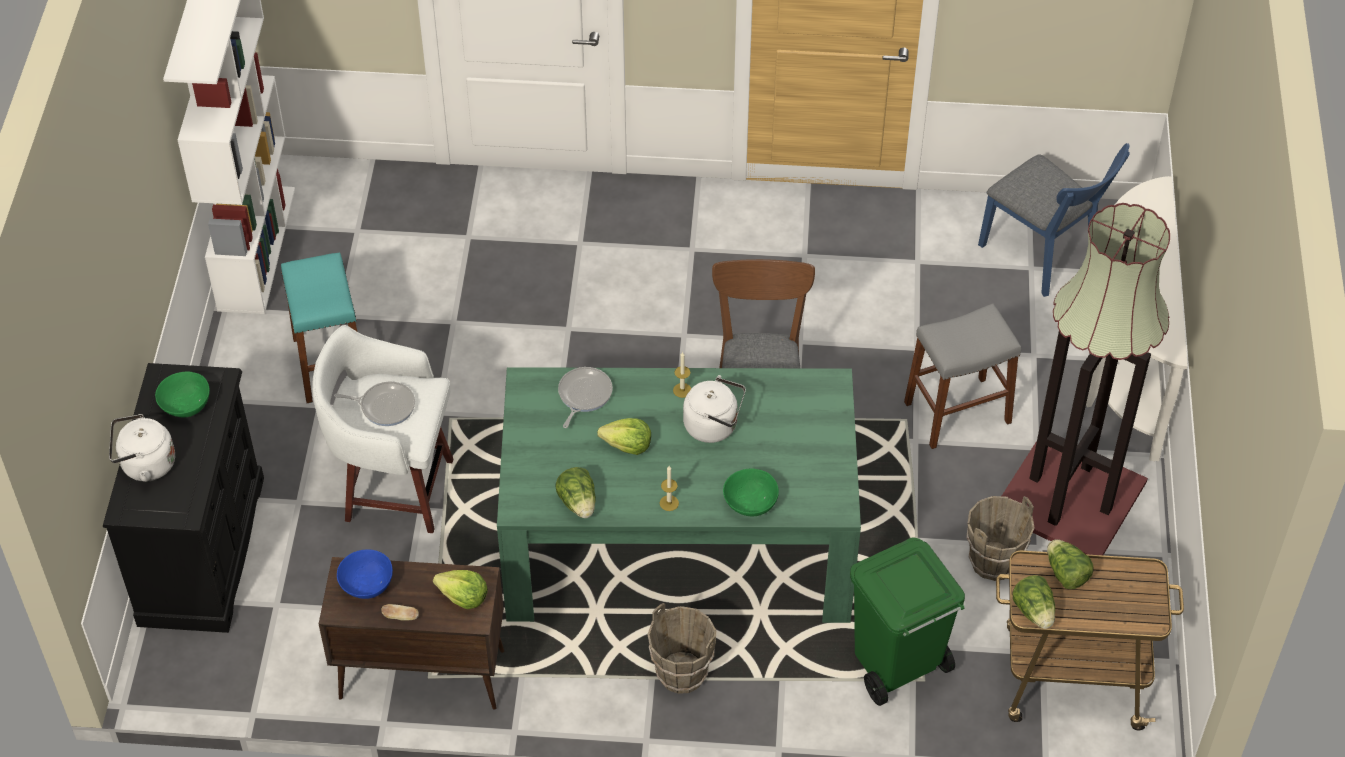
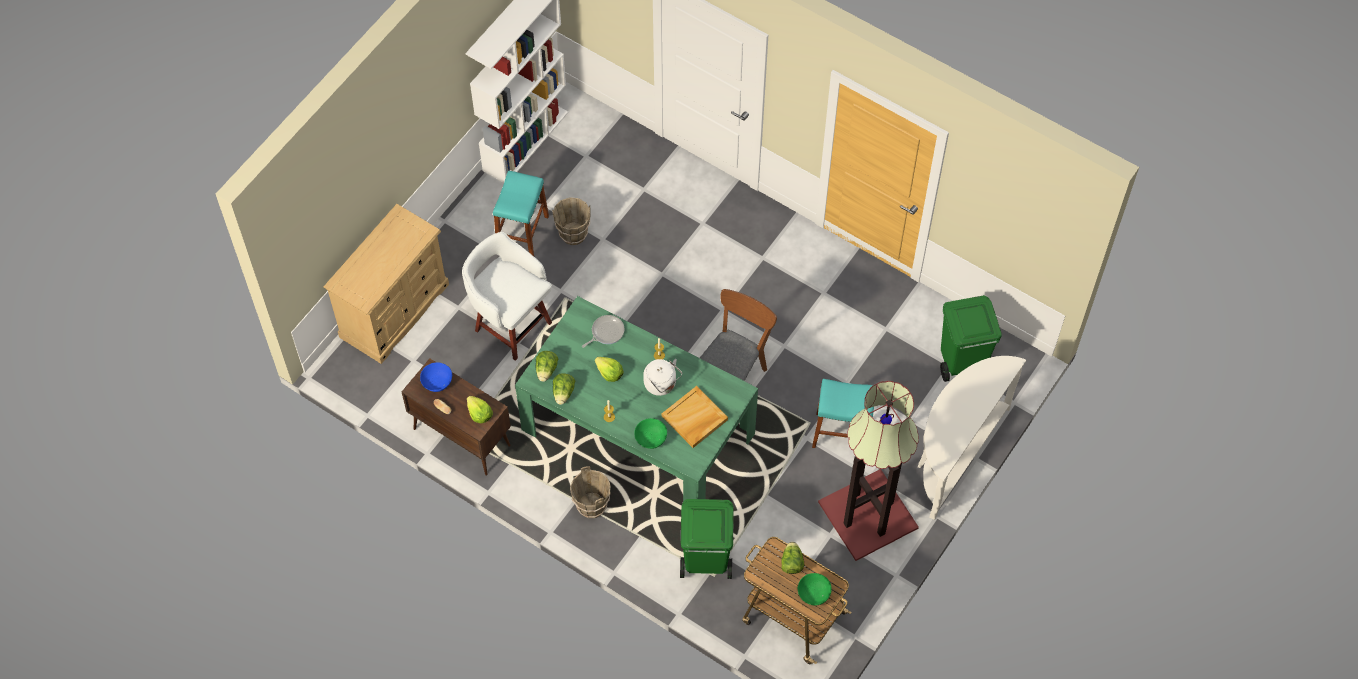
camera: 30 degrees right, 10 degrees up
(145, 465) = (361, 262): white kettle -> none
(185, 405) = (400, 238): green bowl -> green bowl (813, 593)
(202, 550) = (395, 310): black dresser -> beige dresser
(384, 406) = (506, 285): frying pan -> none
(793, 448) = (694, 418): none -> beige tray
(957, 412) = (842, 433): grey stool -> turquoise stool
(992, 562) = (798, 530): brown bucket -> brown bucket (573, 234)
(1034, 612) = (759, 574): lettuce -> lettuce (546, 370)
(1044, 257) = (962, 362): blue chair -> green trash can

